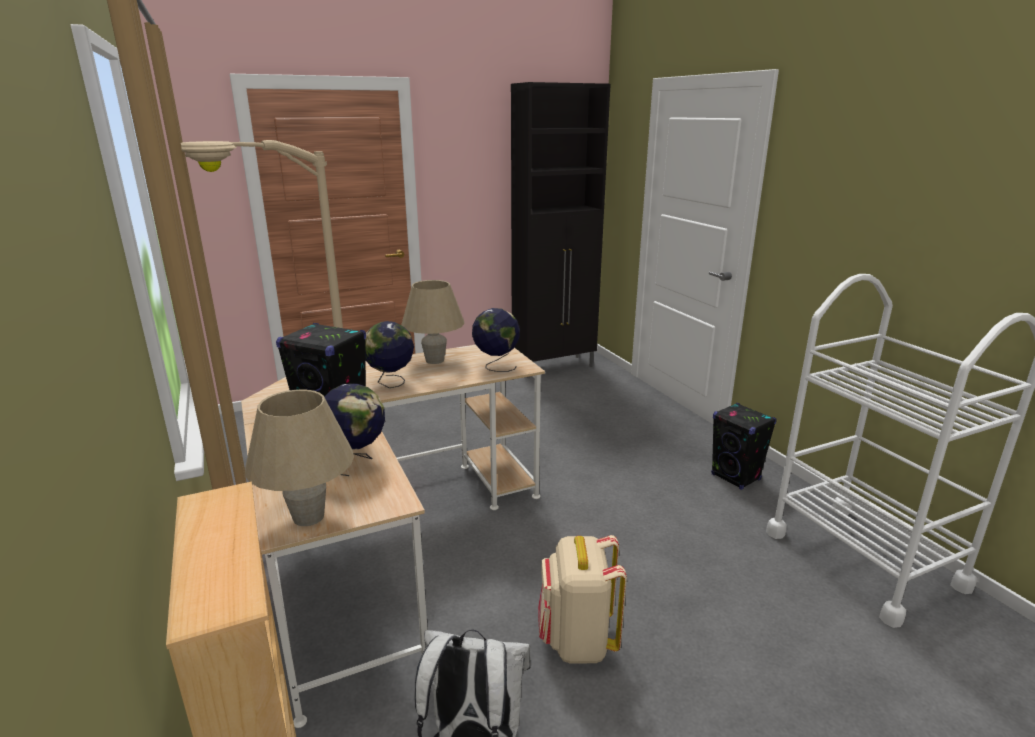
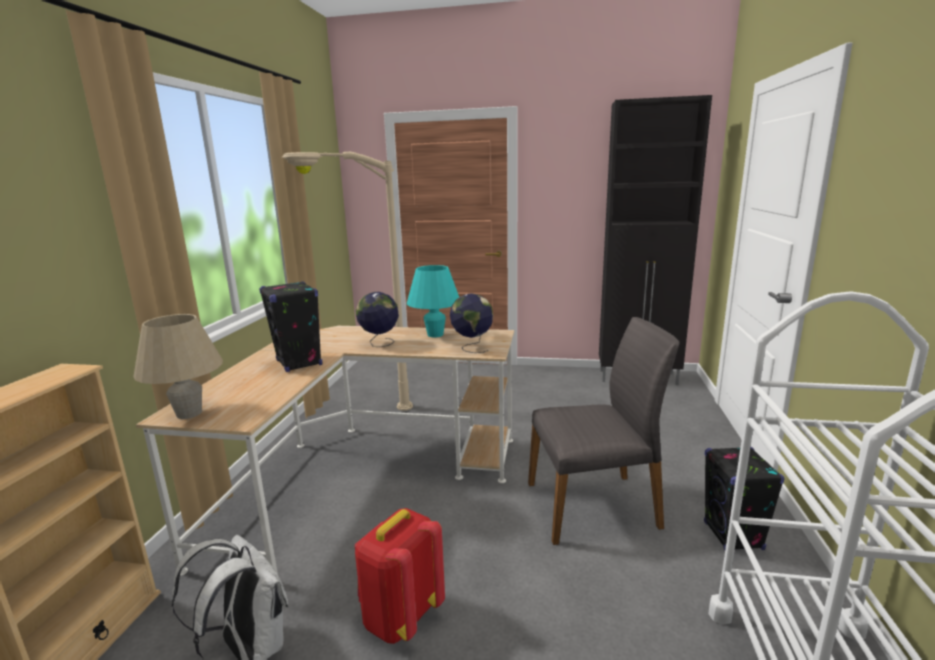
camera: 35 degrees right, 5 degrees down
(356, 461) = (272, 388): globe -> none
(435, 360) = (435, 335): beige table lamp -> turquoise table lamp
(577, 641) = (400, 617): beige backpack -> red backpack
(629, 490) = (594, 505): none -> grey chair

